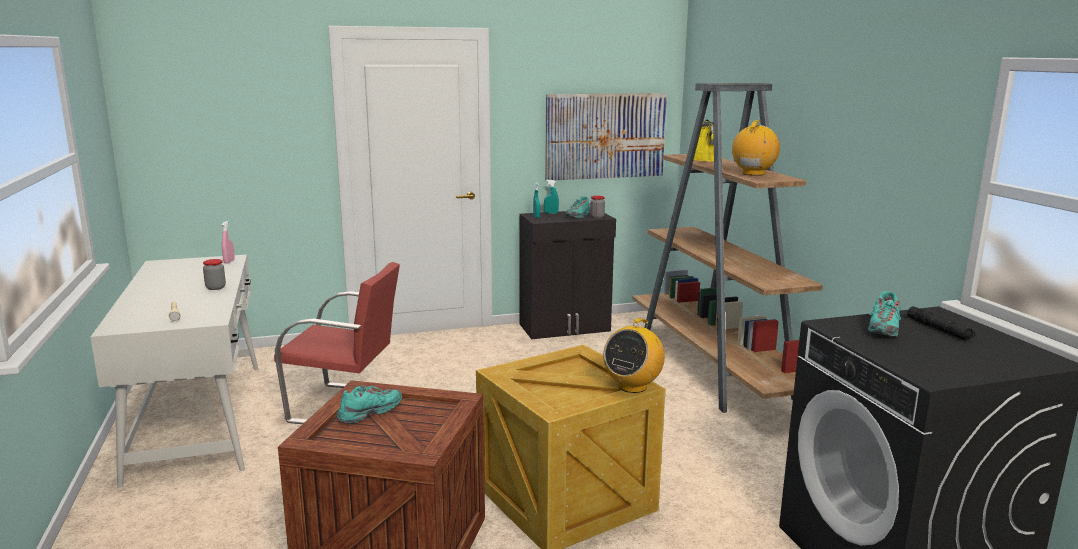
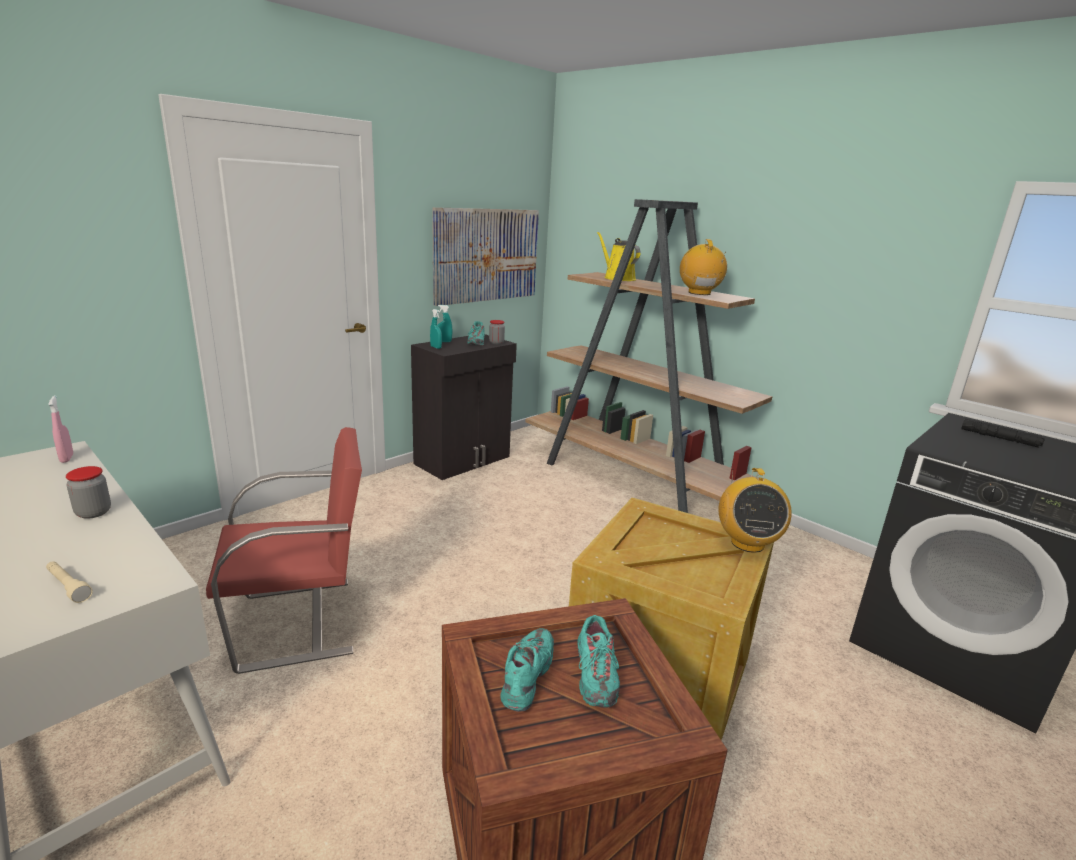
camera: 30 degrees left, 5 degrees up
(883, 329) = (972, 446): turquoise shoe -> turquoise shoe (595, 676)

